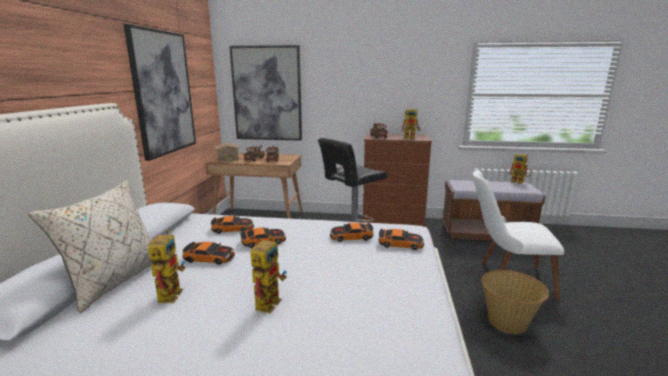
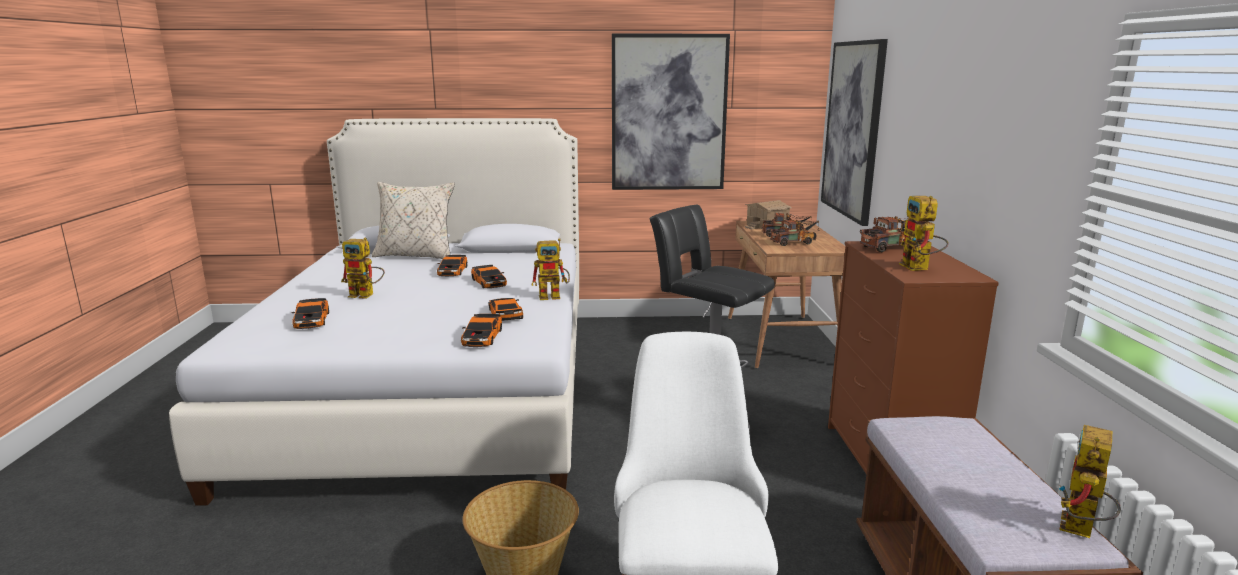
camera: 80 degrees right, 0 degrees up
(170, 292) = (393, 270): toy robot -> toy robot (554, 296)
(232, 228) = (523, 269): toy car -> toy car (312, 320)

